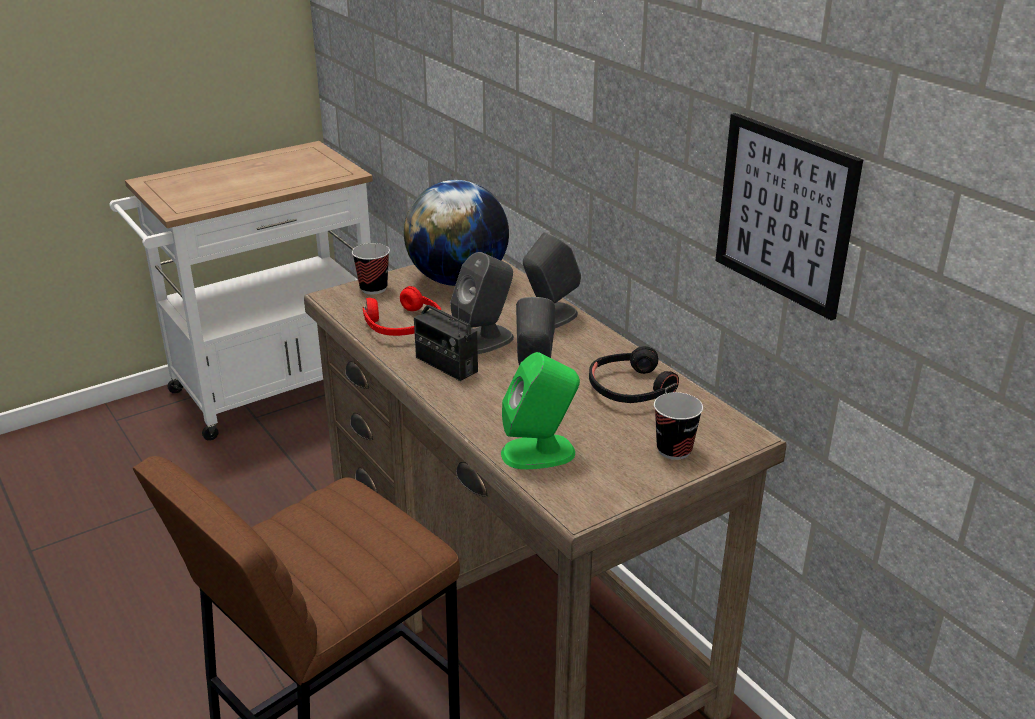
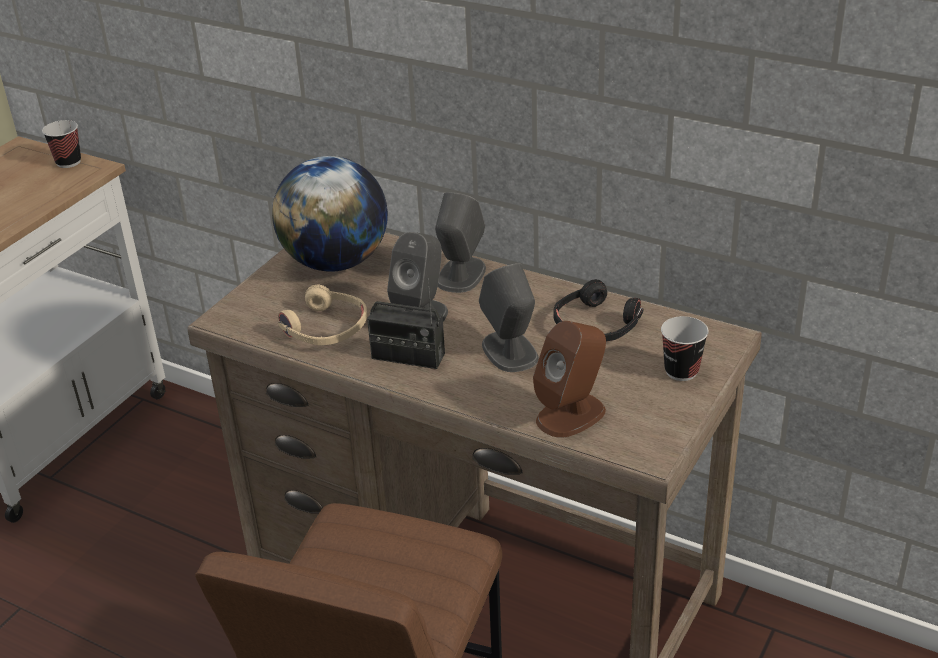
camera: 25 degrees left, 5 degrees up
(373, 288) = (257, 297): cup -> cup (68, 162)
(403, 325) = (326, 328): red headphones -> beige headphones
(539, 452) = (571, 414): green speaker -> brown speaker
(784, 214) = (733, 127): picture -> none

